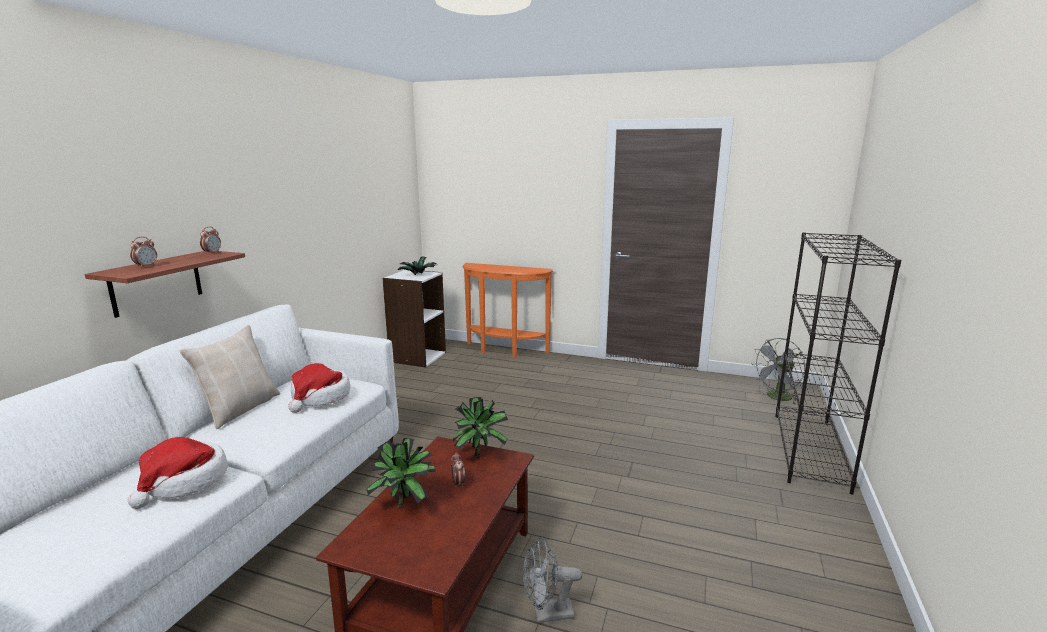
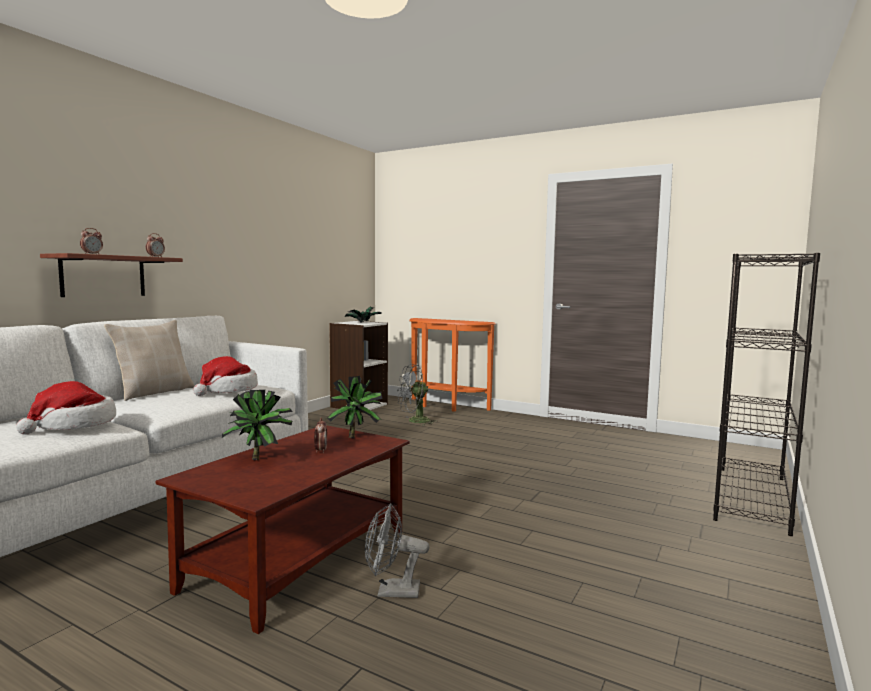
camera: 10 degrees right, 10 degrees down
(776, 398) = (728, 456): grey fan -> grey fan (414, 421)

